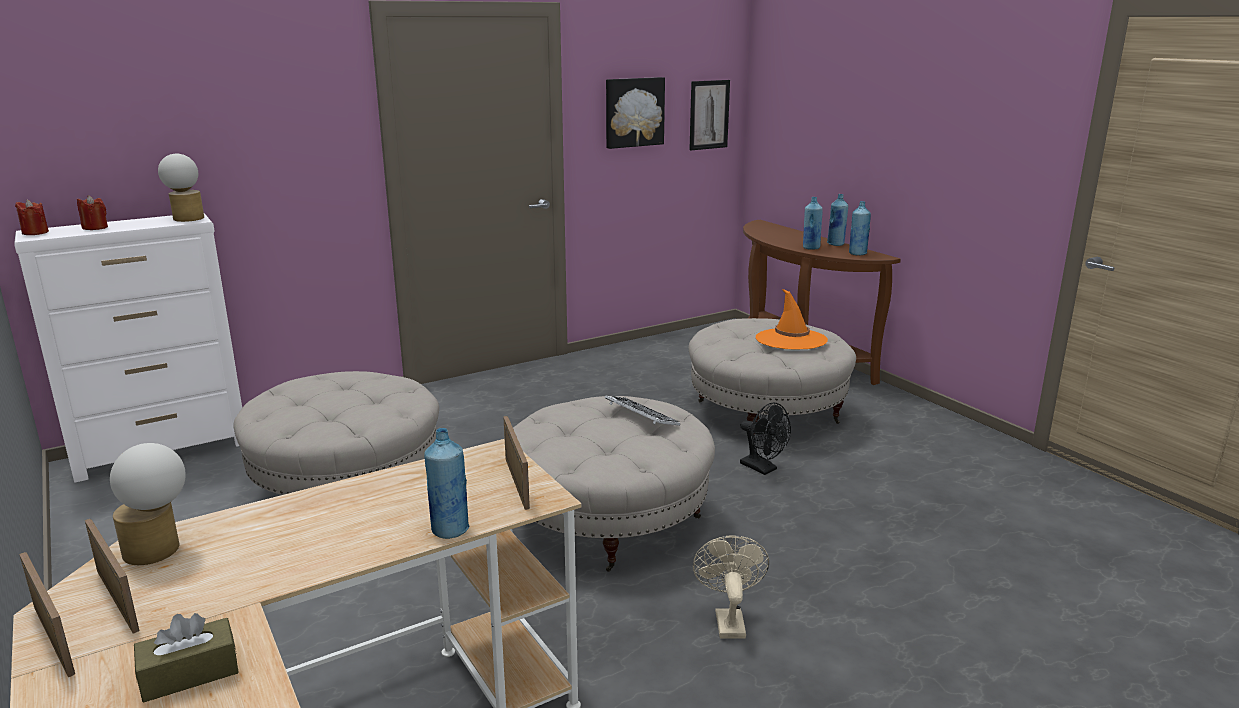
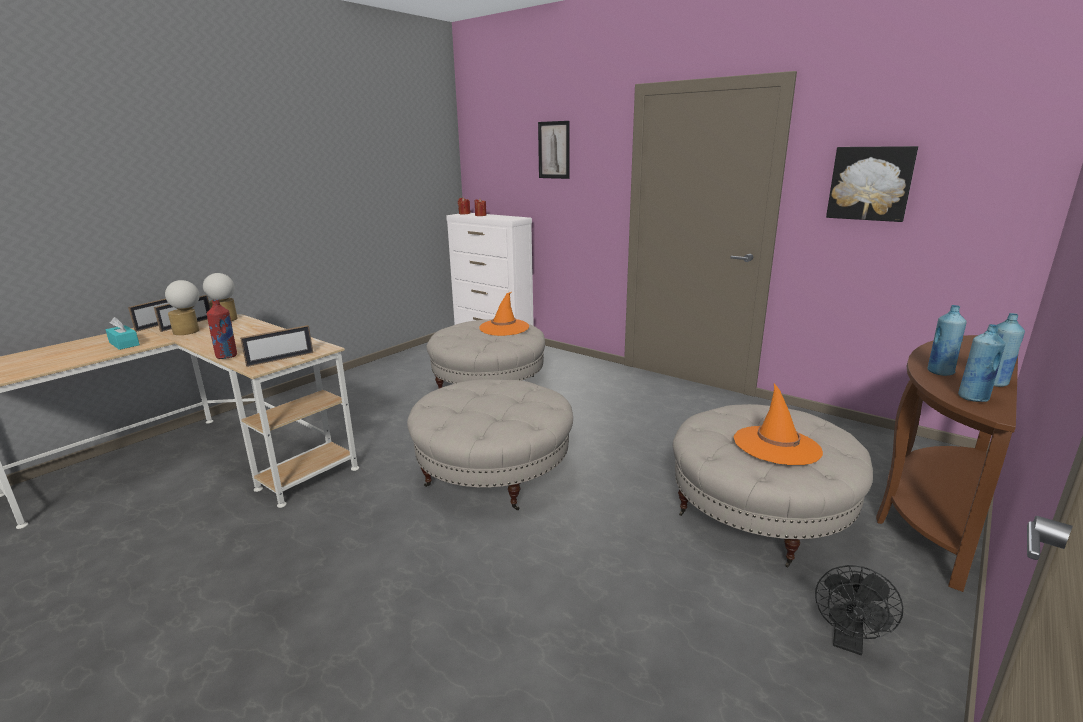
camera: 70 degrees right, 0 degrees up
(187, 218) = (515, 218): table lamp -> table lamp (190, 330)
(189, 674) = (124, 344): brown tissue box -> turquoise tissue box
(341, 385) = (504, 328): none -> orange hat
(450, 530) = (227, 356): blue bottle -> red bottle
(641, 416) = (519, 408): keyboard -> none
(709, 115) = (992, 195): picture -> picture (554, 150)
(728, 620) = (376, 549): beige fan -> none
(763, 468) = (629, 529): black fan -> black fan (848, 642)

